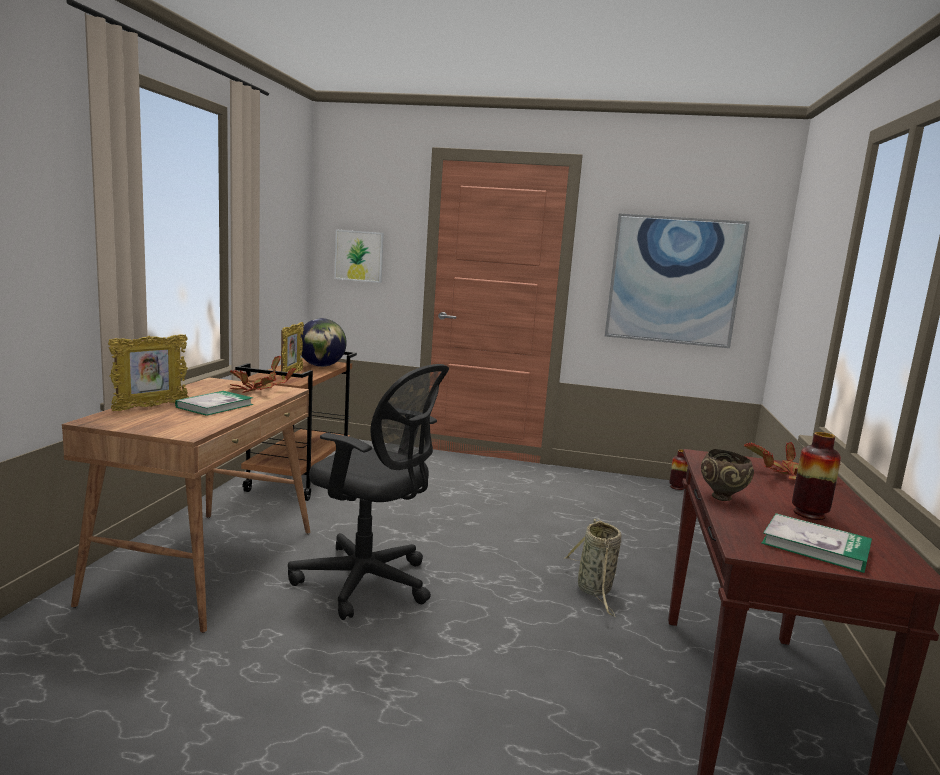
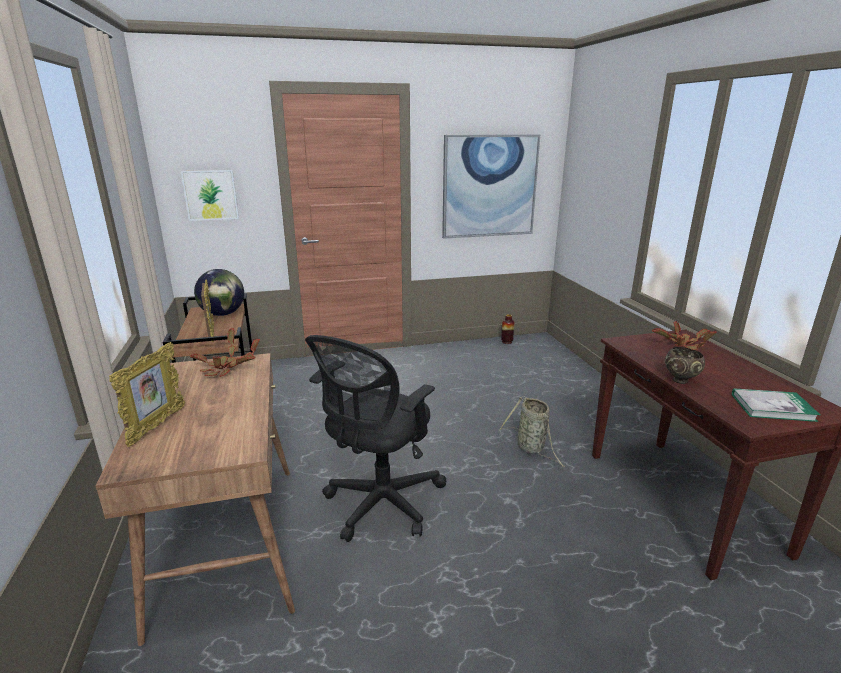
camera: 25 degrees left, 10 degrees up
(215, 406) = (218, 403): book -> none
(368, 583) = (380, 505): black office chair -> black office chair turned 120 degrees clockwise
(809, 514) = (734, 378): vase -> none

